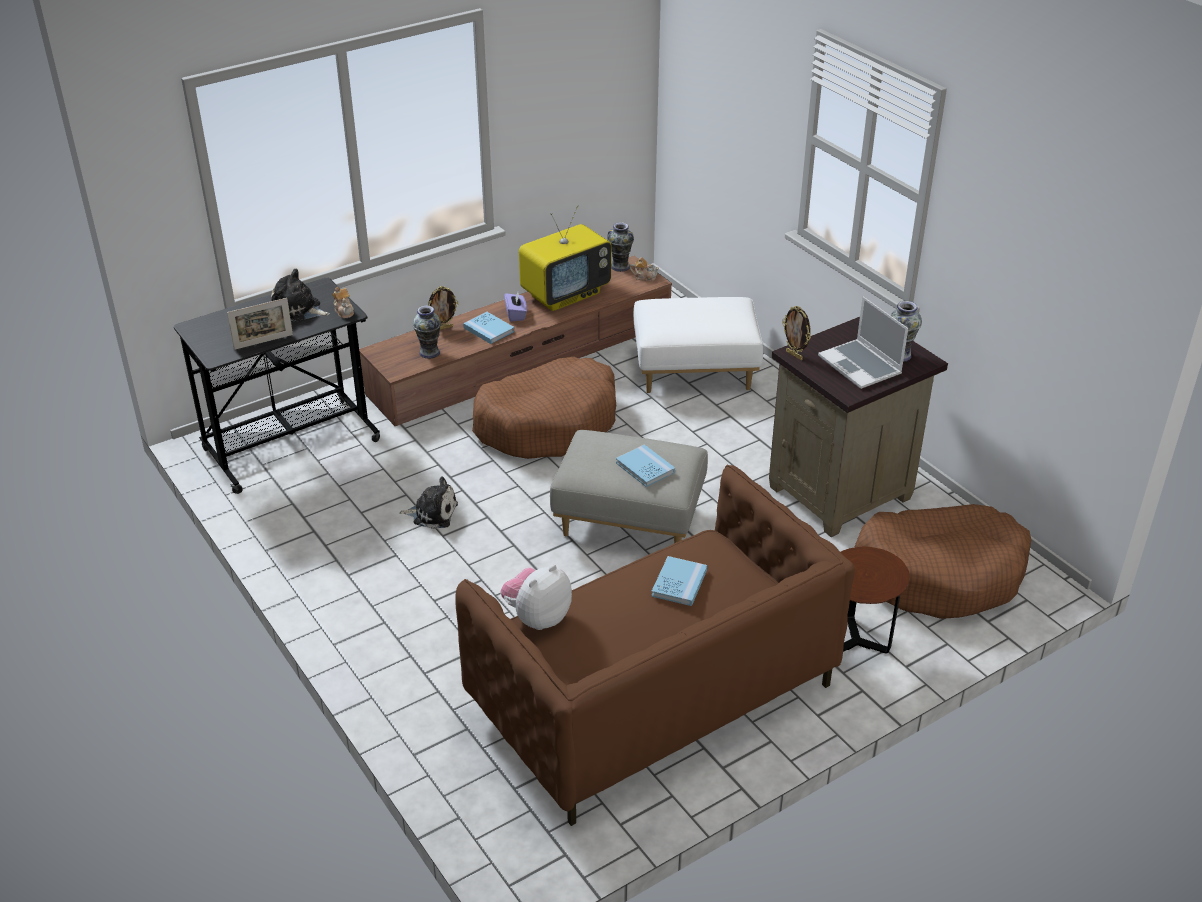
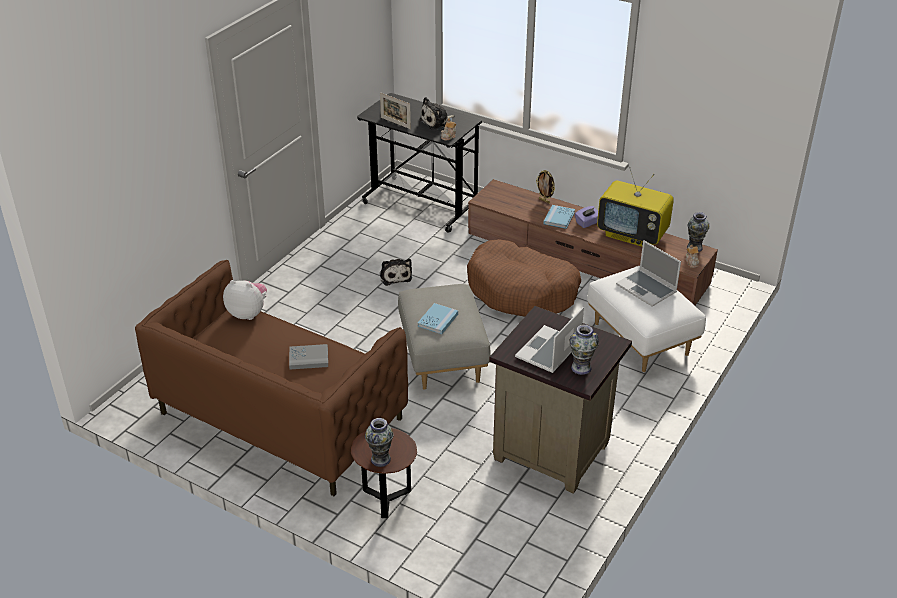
camera: 65 degrees right, 0 degrees up
(298, 310) = (437, 122): plush toy -> plush toy turned 120 degrees counterclockwise
(429, 352) = (512, 205): vase -> vase (381, 459)
(679, 583) = (308, 358): blue book -> grey book
(690, 311) = (647, 289): none -> laptop
(794, 355) = (537, 317): picture frame -> none
(940, 574) = (491, 530): brown dog bed -> none

